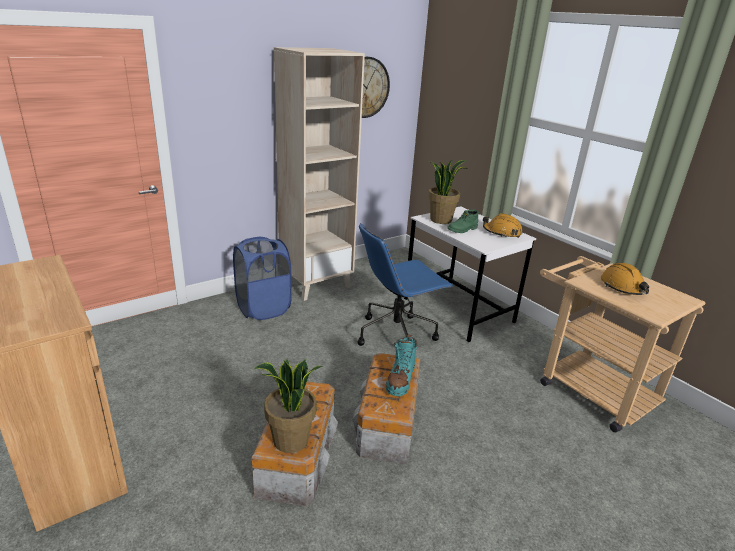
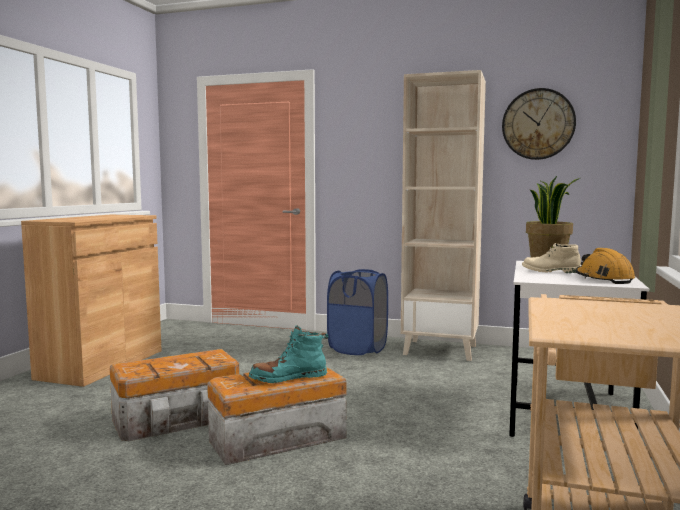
camera: 55 degrees right, 20 degrees down
(290, 440) = (139, 368): potted plant -> none
(396, 334) = (436, 400): blue office chair -> none
(462, 230) = (550, 271): green boot -> beige boot
(623, 287) = (606, 314): orange hard hat -> none

